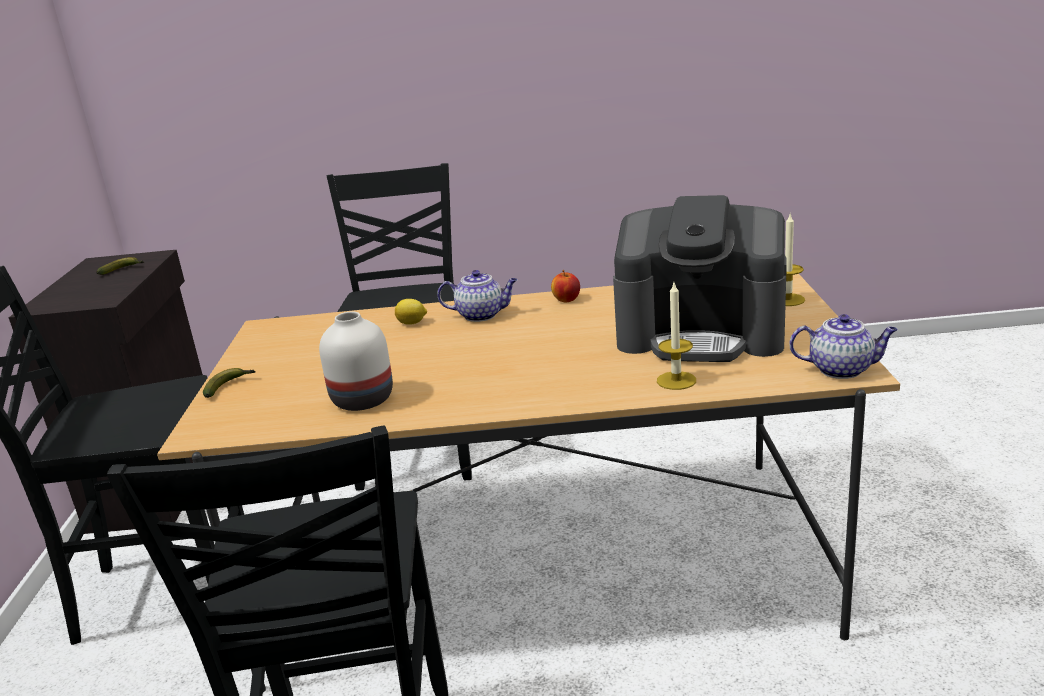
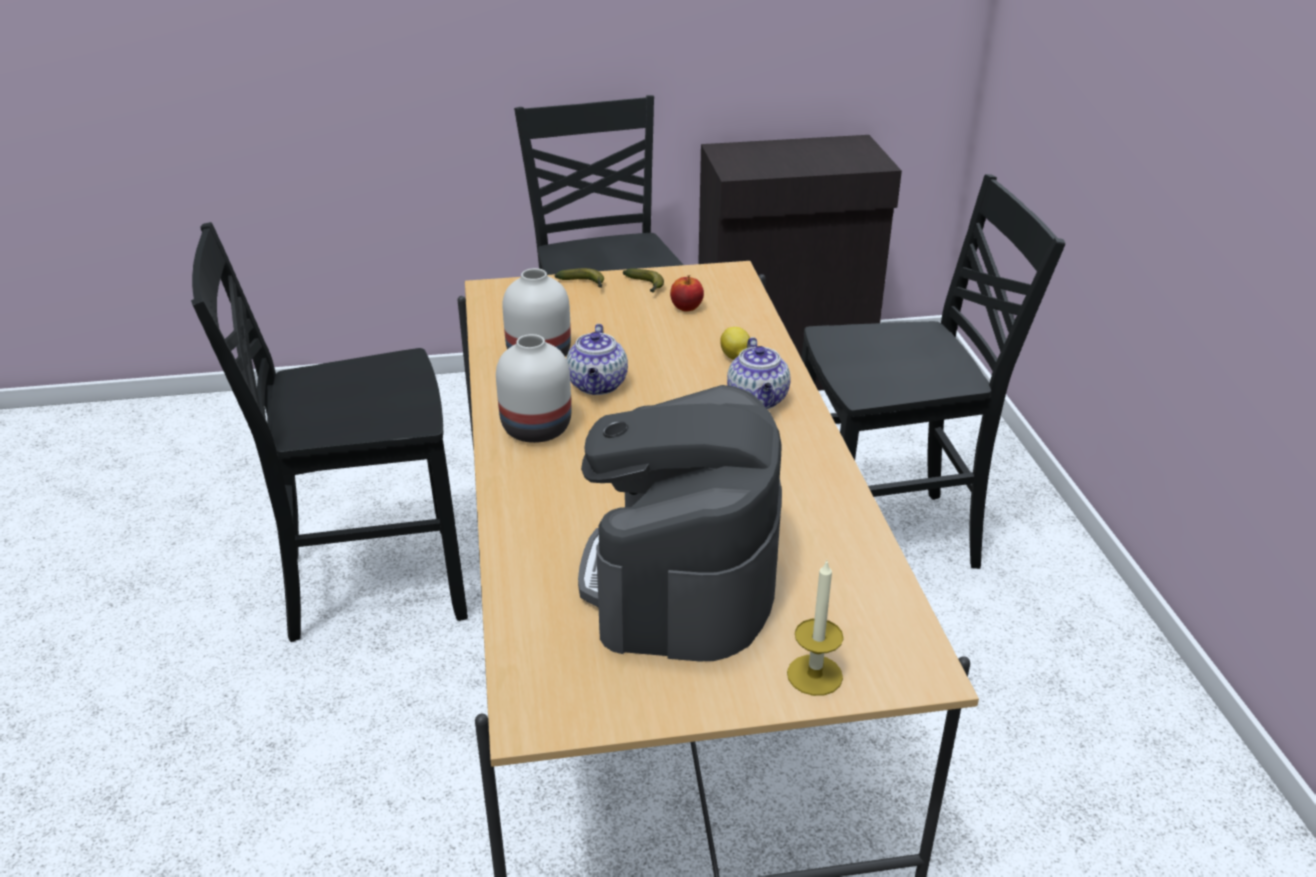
camera: 80 degrees right, 10 degrees up
(123, 270) = (828, 160): banana -> banana (646, 286)
(494, 392) = (538, 428): none -> white vase
(566, 300) = (811, 461): apple -> apple (686, 308)
(676, 380) = (540, 554): candle -> none
(842, 369) = (543, 704): teapot -> teapot (598, 386)

